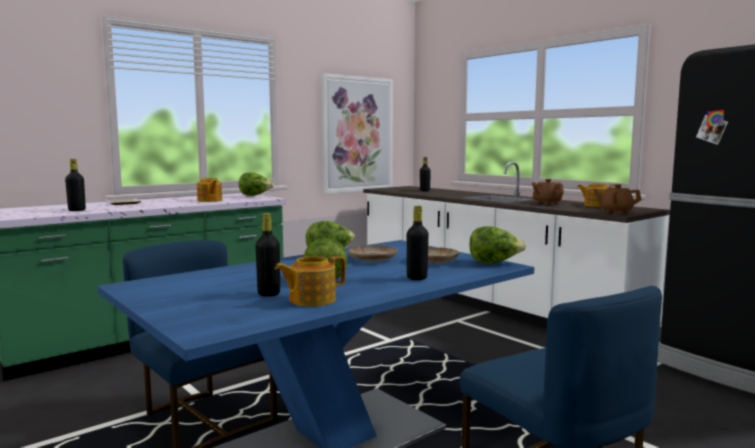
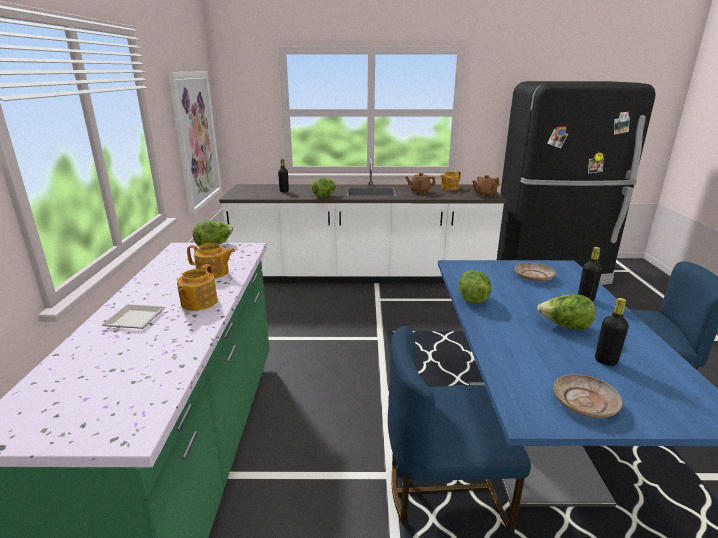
camera: 50 degrees left, 15 degrees up
(77, 210) = (152, 362): black bottle -> none
(311, 300) = (635, 351): teapot -> teapot (198, 302)
(373, 259) = (507, 291): beige plate -> beige plate (585, 403)
(494, 263) = (556, 265): lettuce -> lettuce (325, 196)

